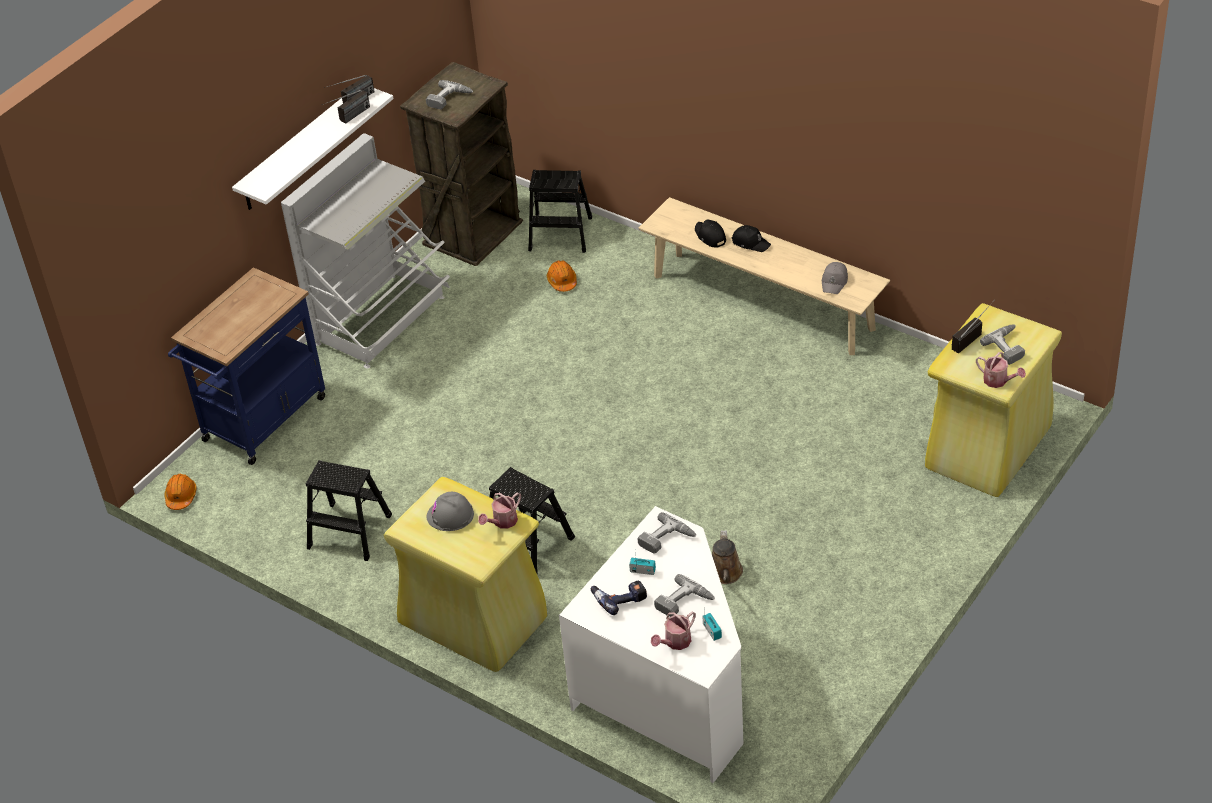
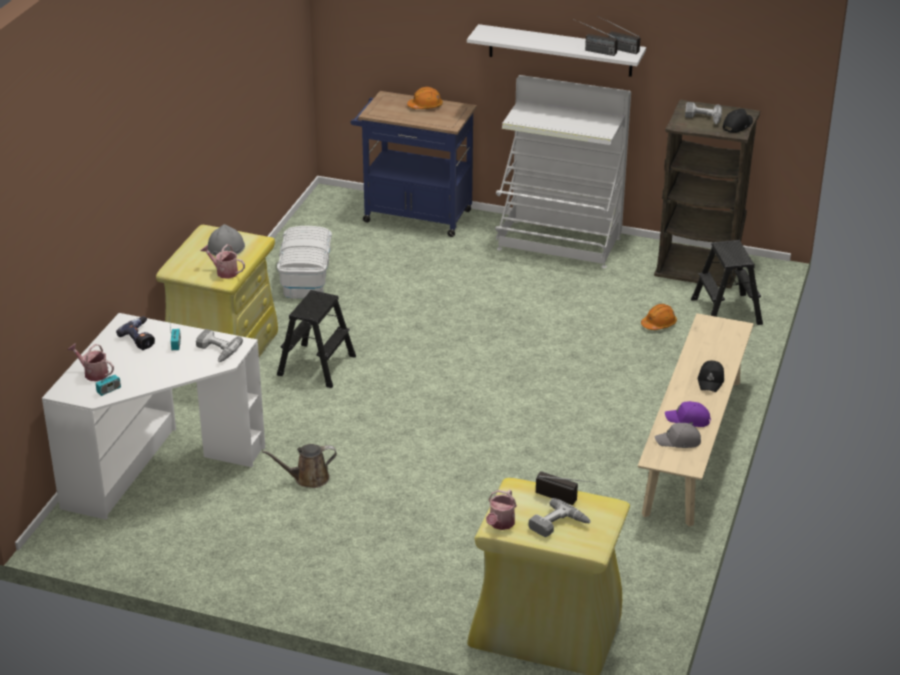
camera: 70 degrees right, 10 degrees down
(181, 496) = (320, 200): orange hard hat -> orange hard hat (425, 106)
(349, 531) = (305, 278): black step ladder -> white storage box
(684, 603) = (140, 371): power drill -> none
(710, 236) = (706, 355): black cap -> black cap (737, 125)
(805, 269) = (688, 419): none -> purple cap

